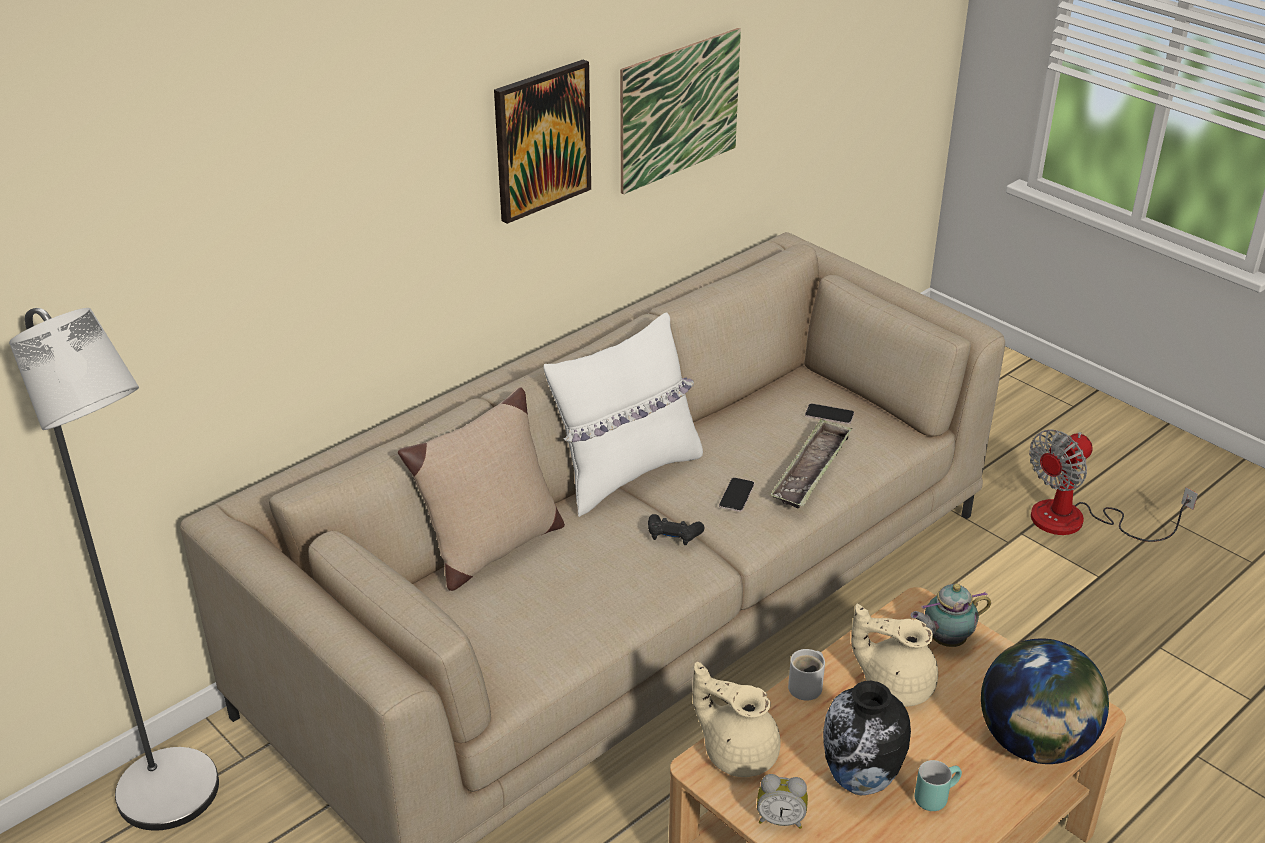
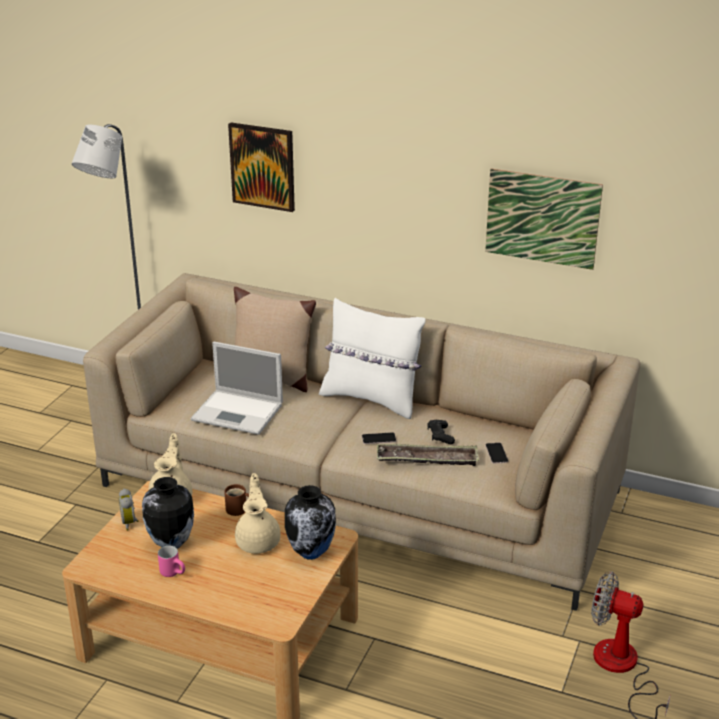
camera: 65 degrees right, 5 degrees down
(541, 140) = (425, 186): picture -> picture (262, 166)
(574, 608) = (239, 412): none -> laptop
(673, 535) = (324, 427): black game controller -> black game controller (440, 436)
(808, 686) = (238, 510): white mug -> brown mug
(935, 795) = (174, 572): turquoise mug -> pink mug
(944, 640) = (311, 553): teapot -> vase
(1034, 743) = (238, 604): globe -> none

